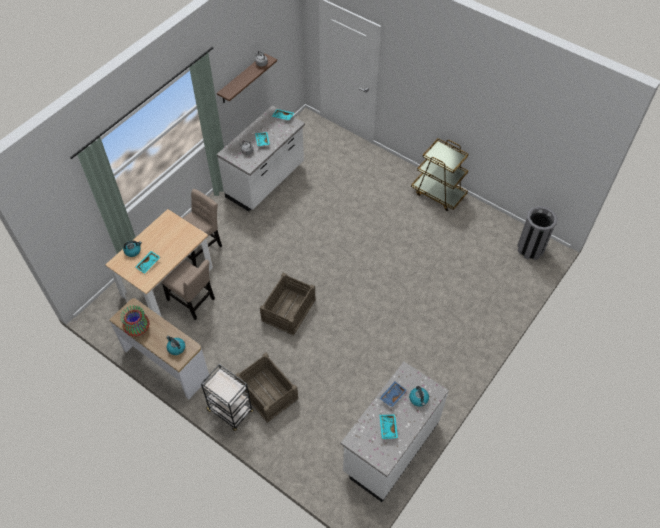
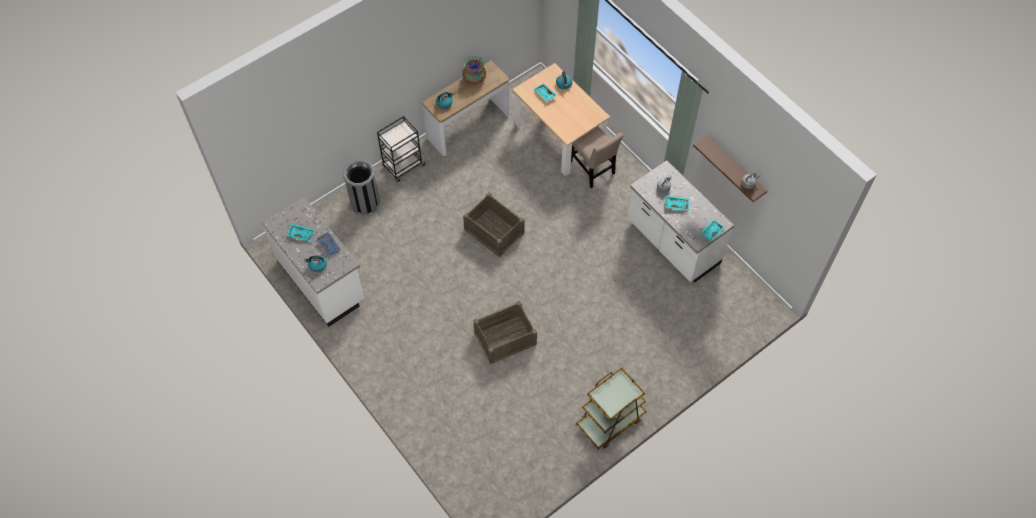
camera: 105 degrees right, 5 degrees up
(192, 301) = (530, 154): beige chair -> none
(267, 392) = (411, 197): crate -> crate (505, 338)
(530, 249) = (499, 496): grey trash can -> grey trash can (365, 203)

